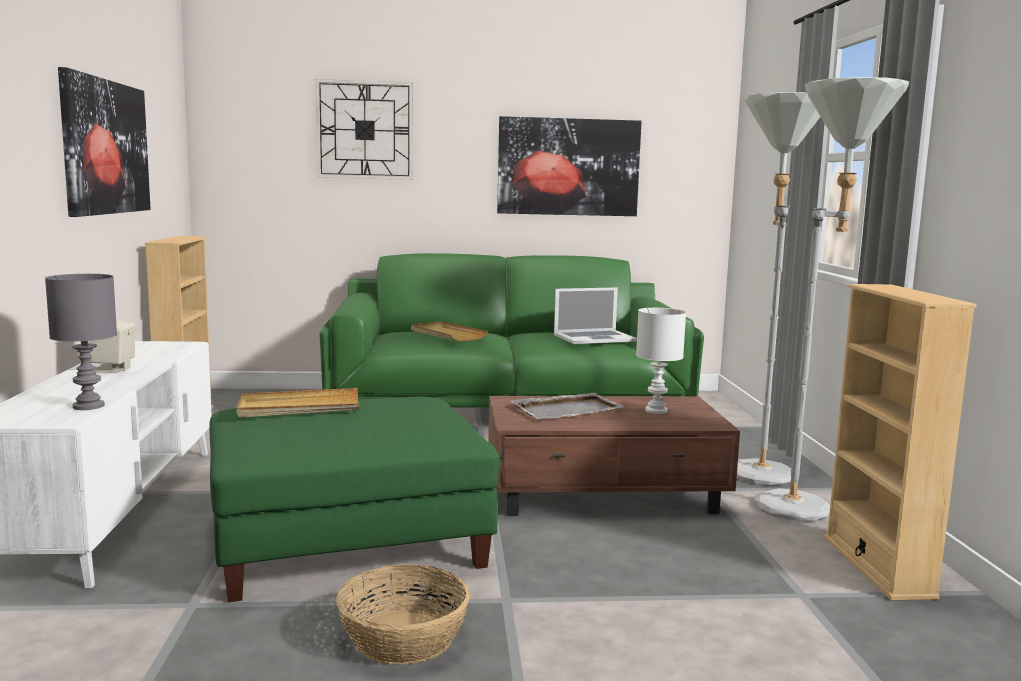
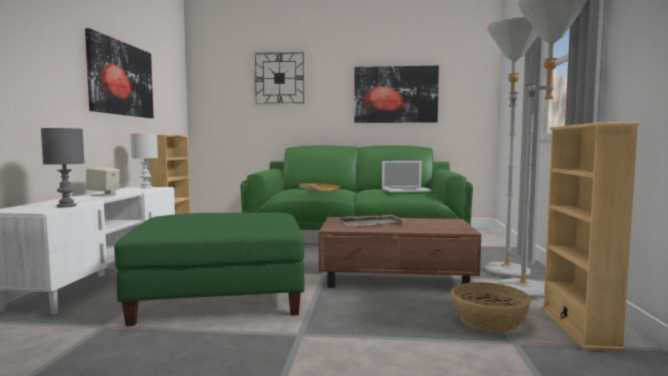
camera: 10 degrees right, 5 degrees down
(299, 408) = (196, 214): beige tray -> none
(402, 638) = (218, 353): basket -> basket (488, 320)
(656, 410) = (429, 224): white table lamp -> white table lamp (146, 187)

